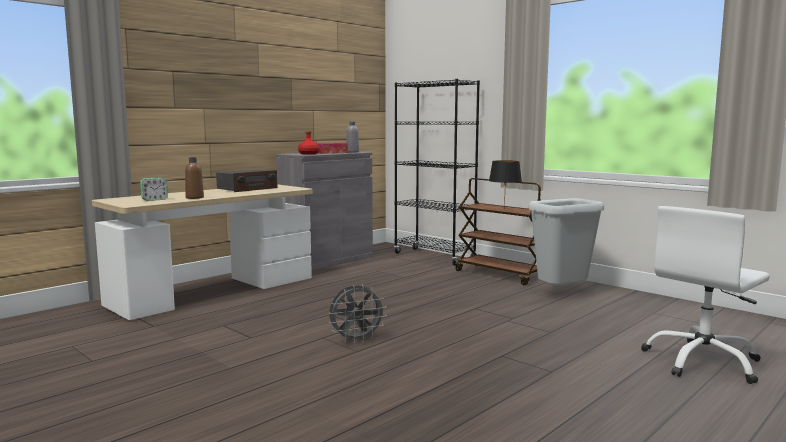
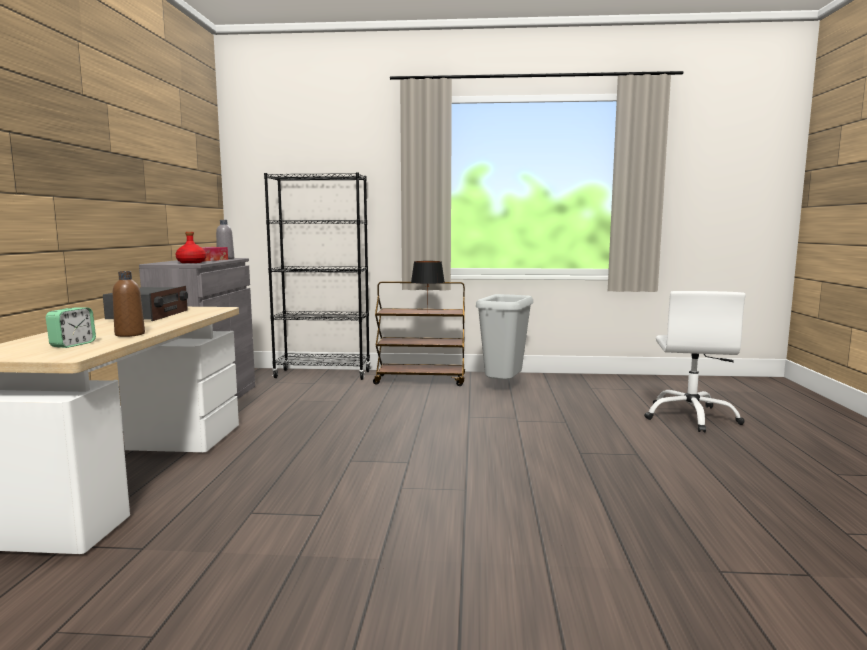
camera: 40 degrees left, 0 degrees up
(356, 340) = (439, 479): grey fan -> none

